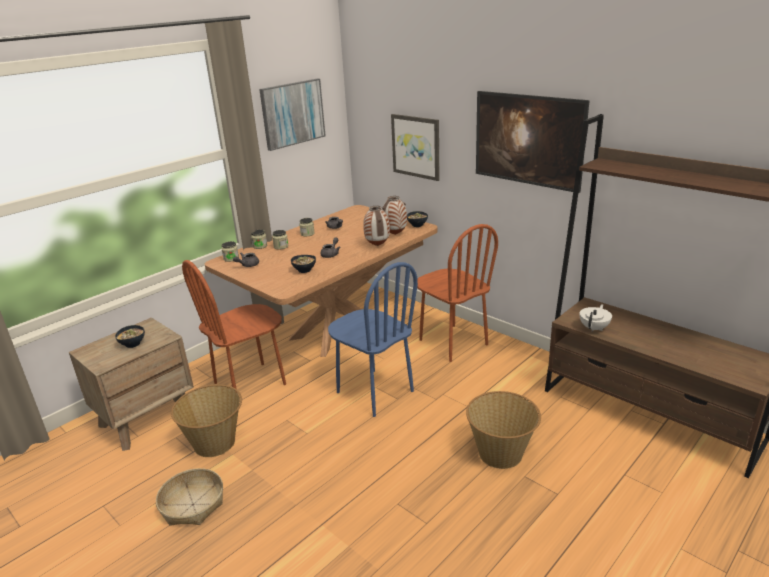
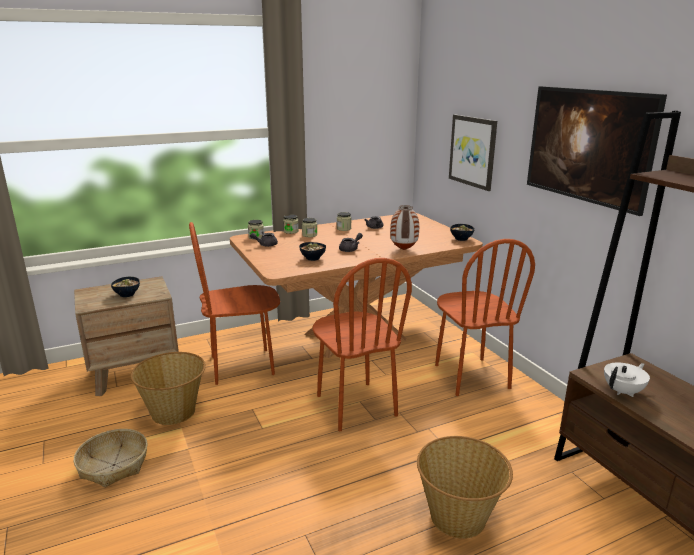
camera: 20 degrees right, 5 degrees down
(292, 113) = (352, 104): picture -> none
(374, 392) = (355, 405): blue chair -> brown chair
(395, 234) = (431, 243): vase -> none

